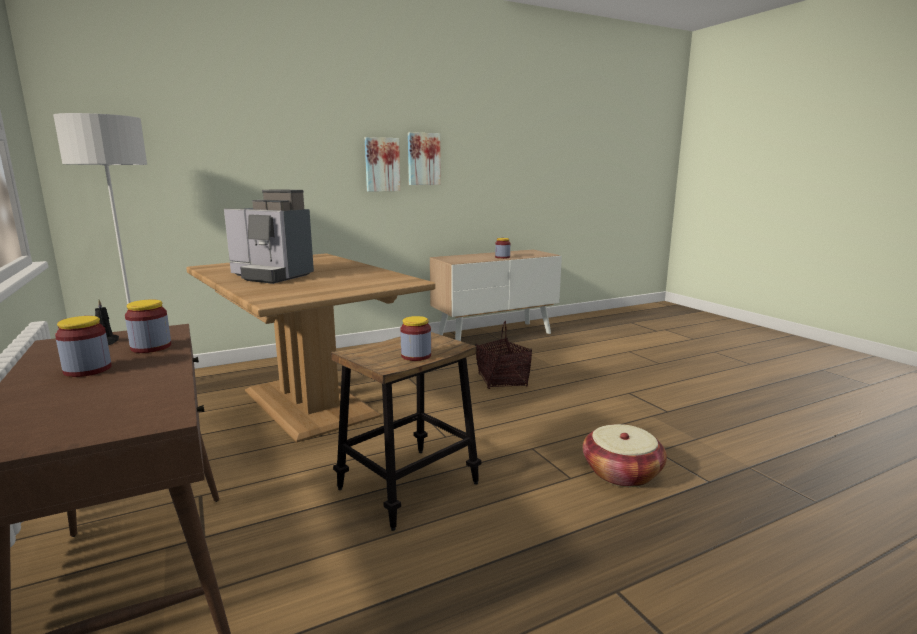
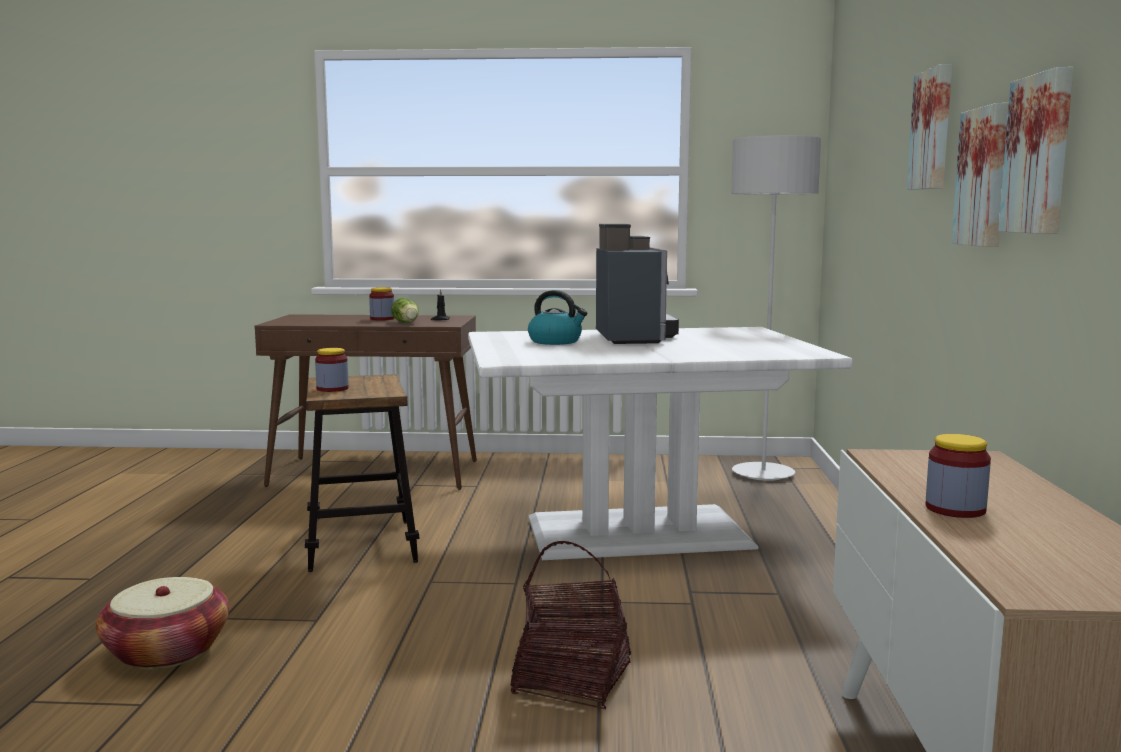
camera: 120 degrees right, 5 degrees down
(151, 347) = (406, 323): jar -> lettuce
(272, 276) = (634, 337): coffee machine -> coffee machine turned 120 degrees clockwise
(311, 402) = (639, 534): brown dining table -> white dining table
(312, 284) = (556, 341): none -> kettle
(318, 139) = (934, 130): none -> picture

